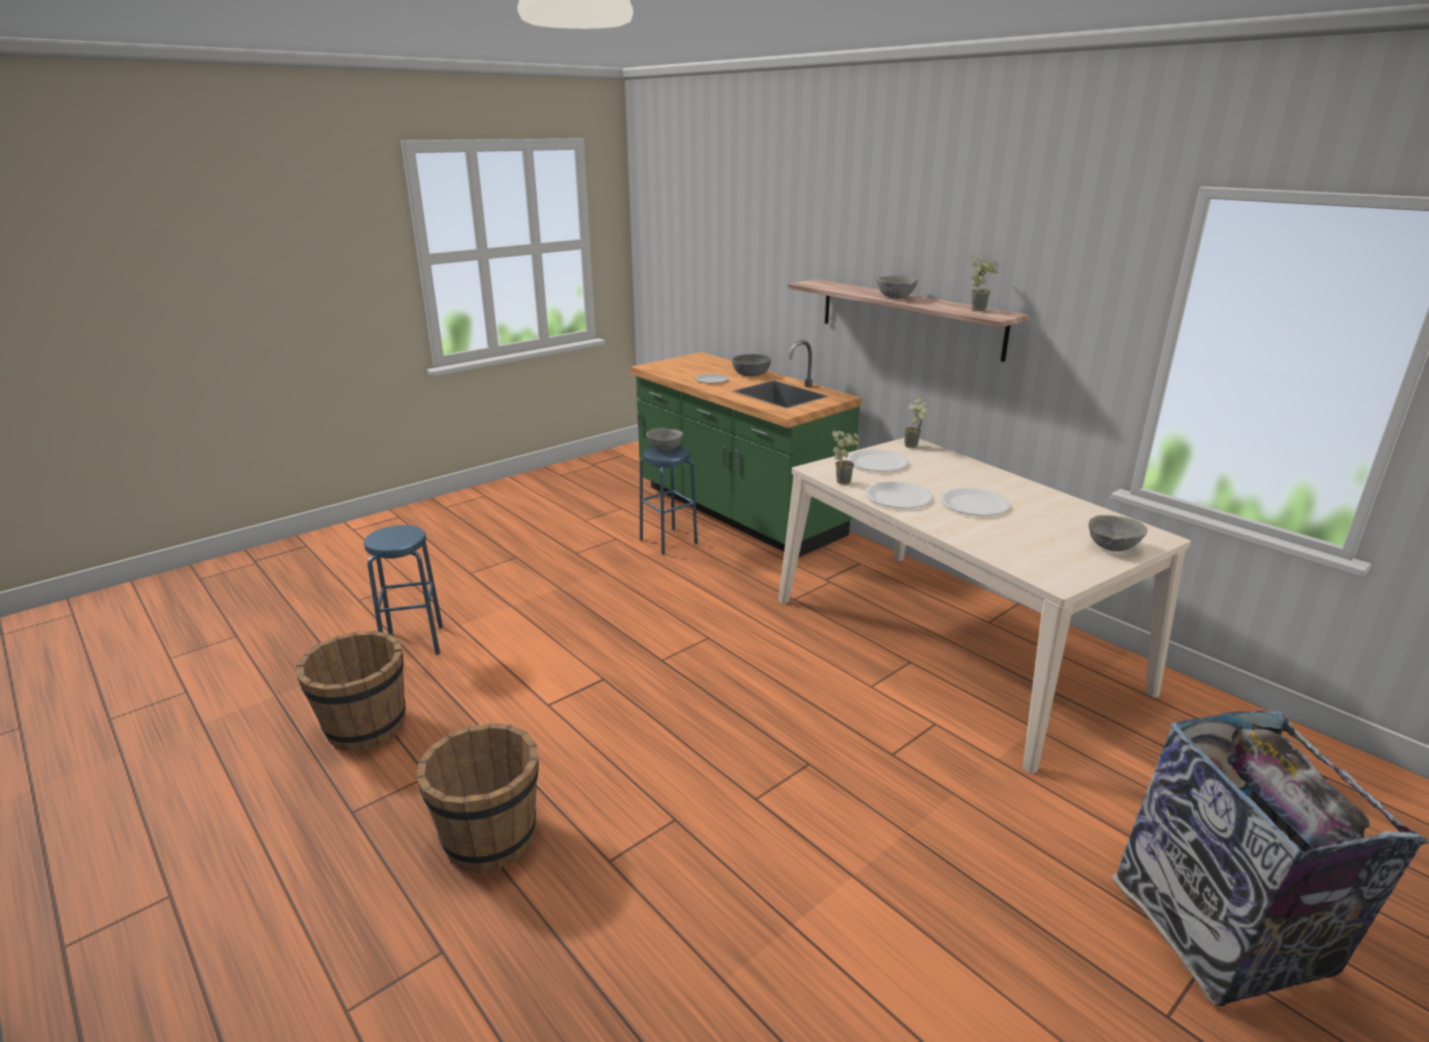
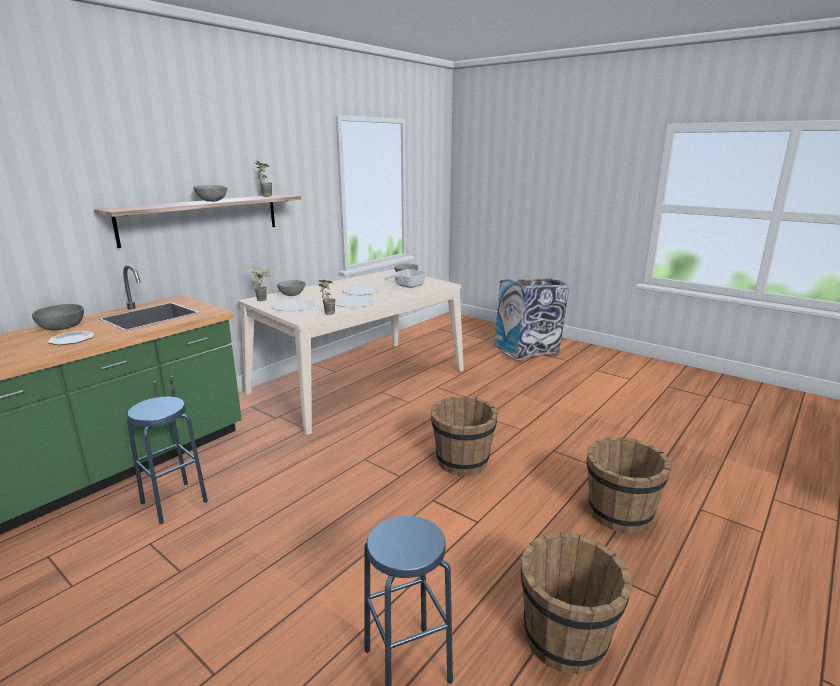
camera: 100 degrees left, 5 degrees down
(664, 449) = (146, 409): grey bowl -> grey bowl (292, 295)
(675, 714) = (462, 462): none -> brown bucket
(1028, 542) = (406, 286): none -> frying pan

